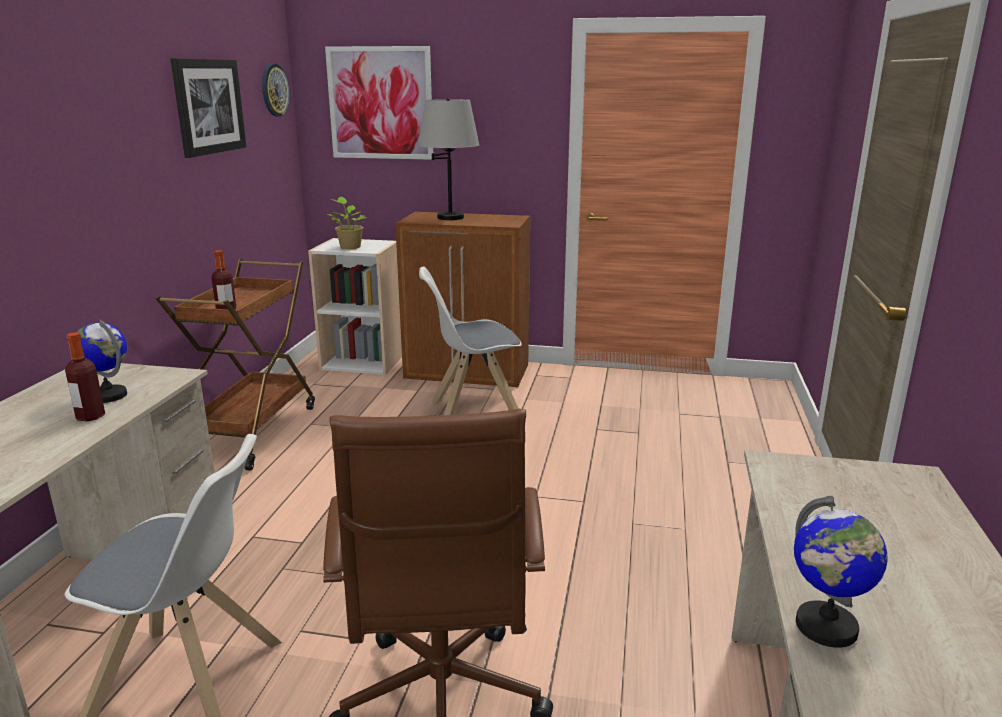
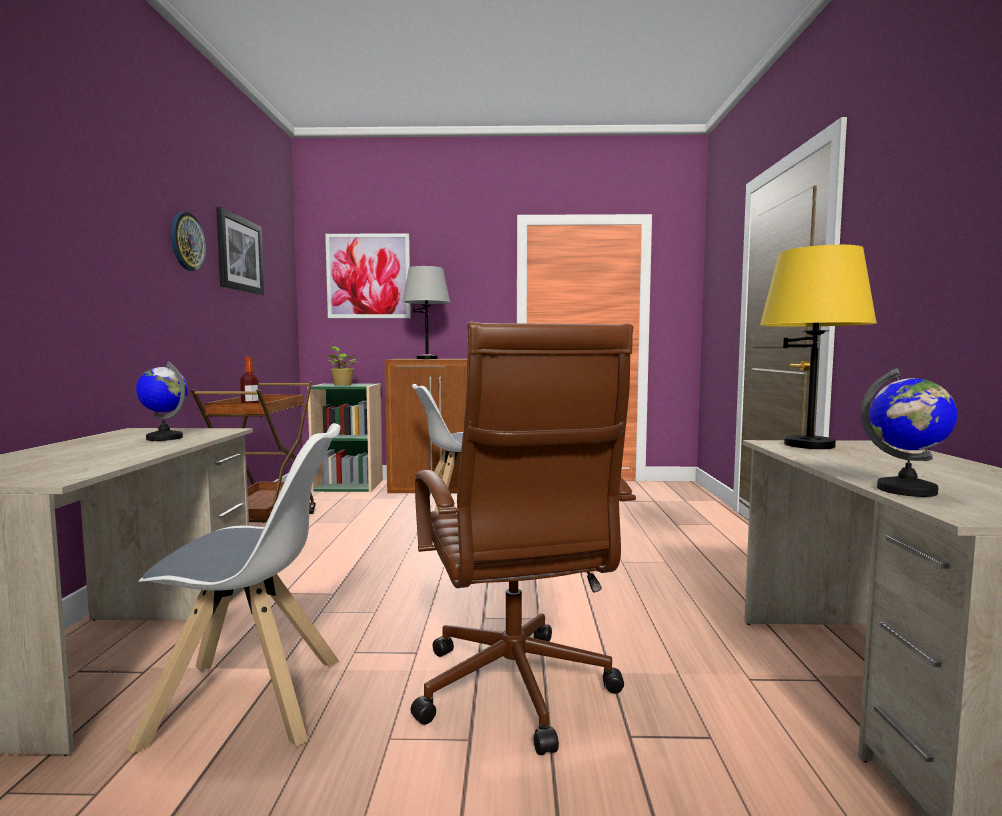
camera: 10 degrees left, 15 degrees down
(90, 416) = (152, 445): bottle -> none
(274, 90) = (284, 261): wall clock -> wall clock (187, 241)
(364, 361) = (349, 485): white bookcase -> green bookcase
(816, 475) = (810, 445): none -> yellow table lamp

